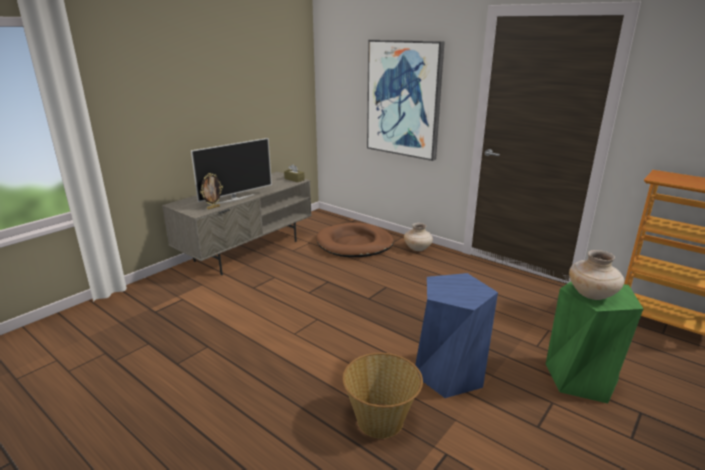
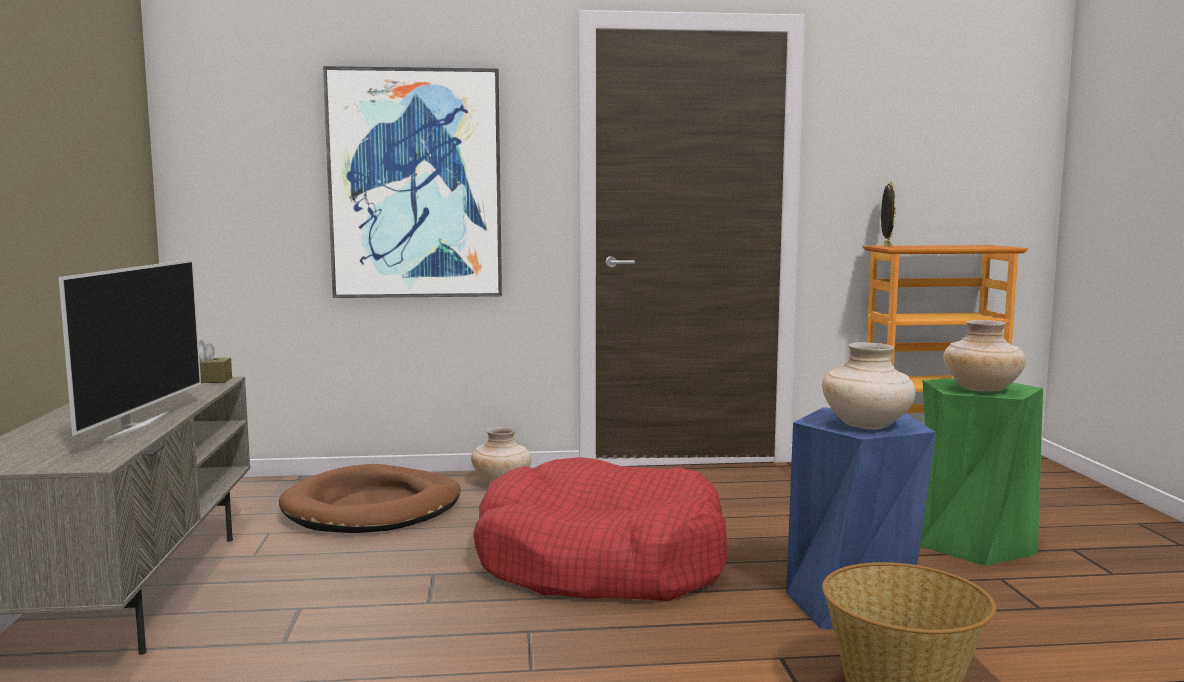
camera: 45 degrees left, 15 degrees down
(213, 207) = (114, 447): picture frame -> picture frame (886, 246)
(388, 303) = (601, 562): none -> red dog bed
(451, 292) = (867, 426): none -> beige vase

